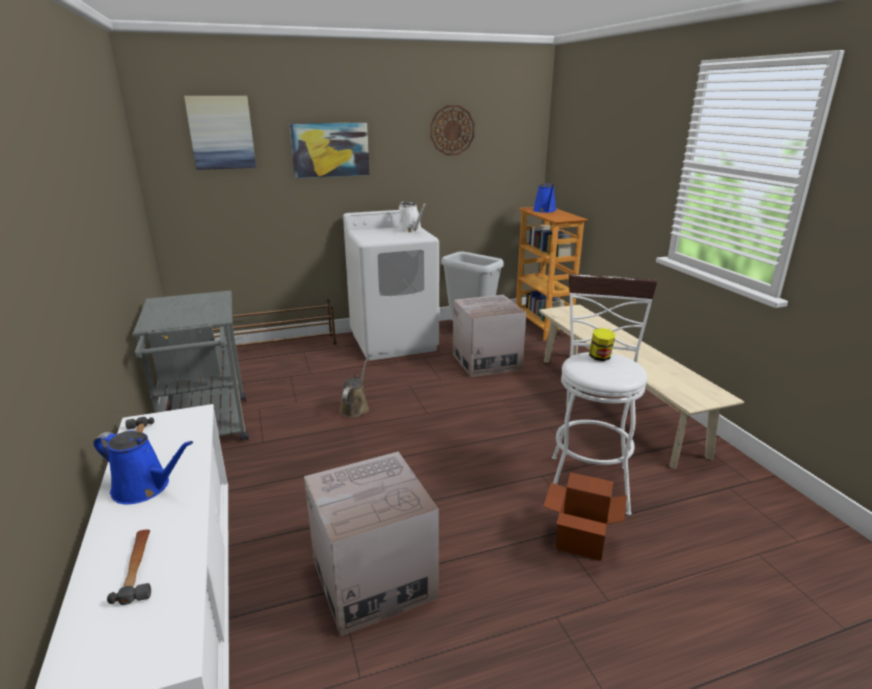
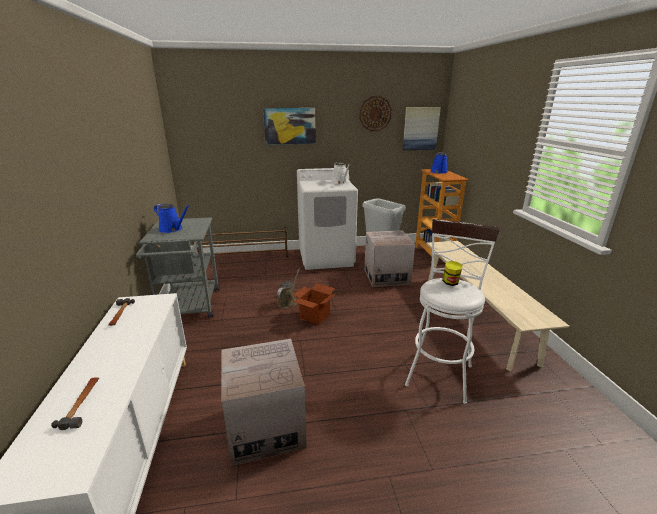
camera: 10 degrees right, 0 degrees up
(145, 487) = (111, 347): blue watering can -> blue watering can (172, 229)
(221, 132) = (218, 113): picture -> picture (420, 128)
(581, 540) = (423, 418): cardboard box -> cardboard box (315, 316)

